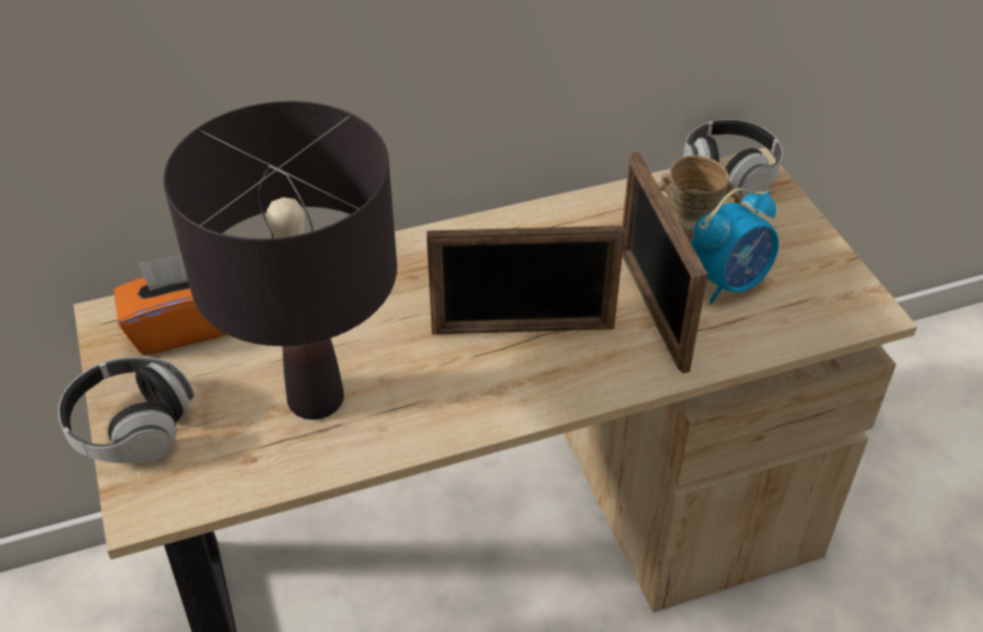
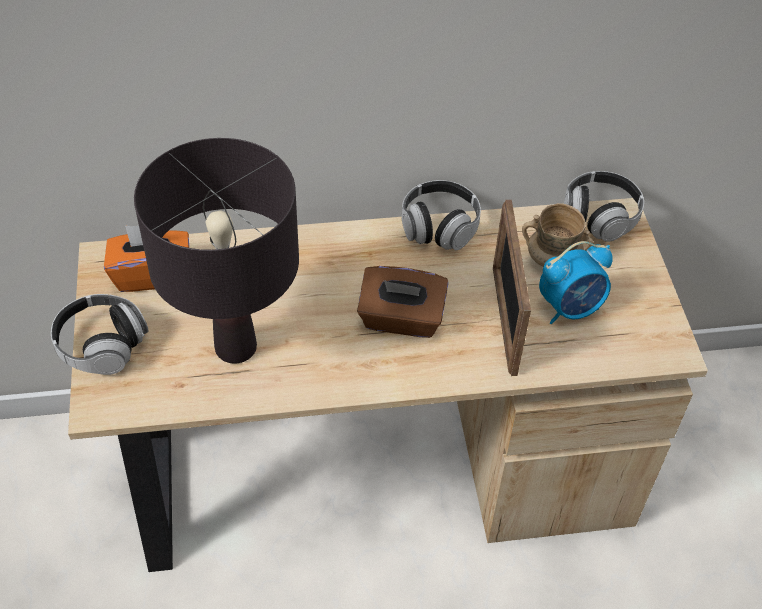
camera: 10 degrees right, 5 degrees up
(523, 330) = (401, 320): picture frame -> brown tissue box
(539, 215) = (439, 227): none -> headphones

